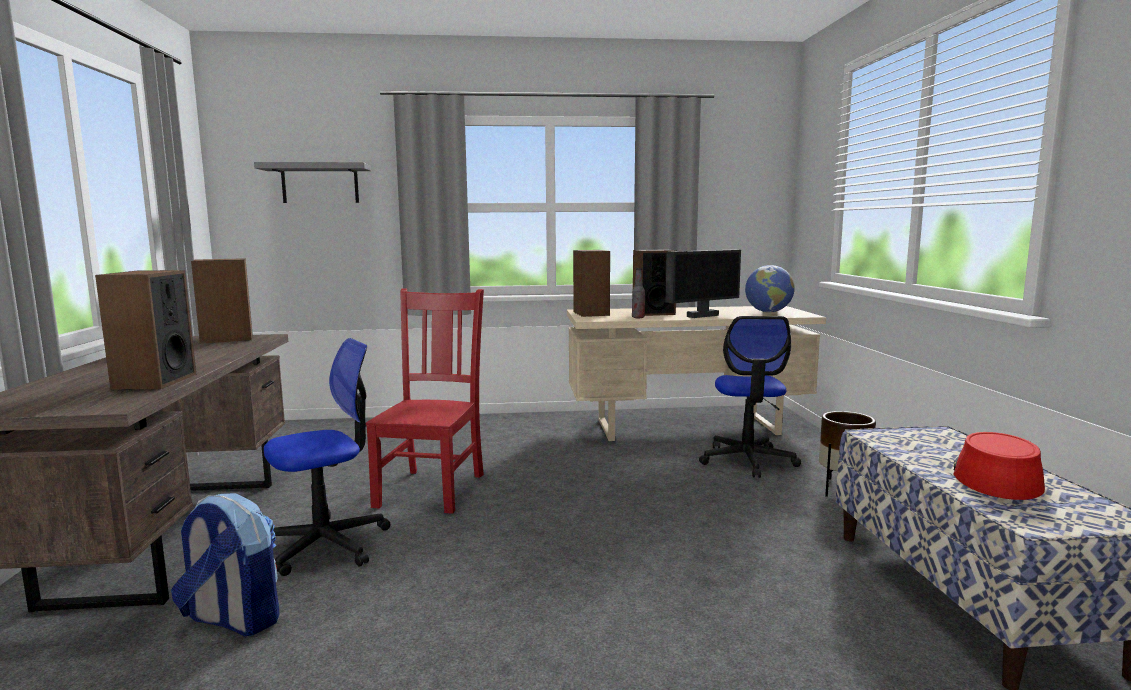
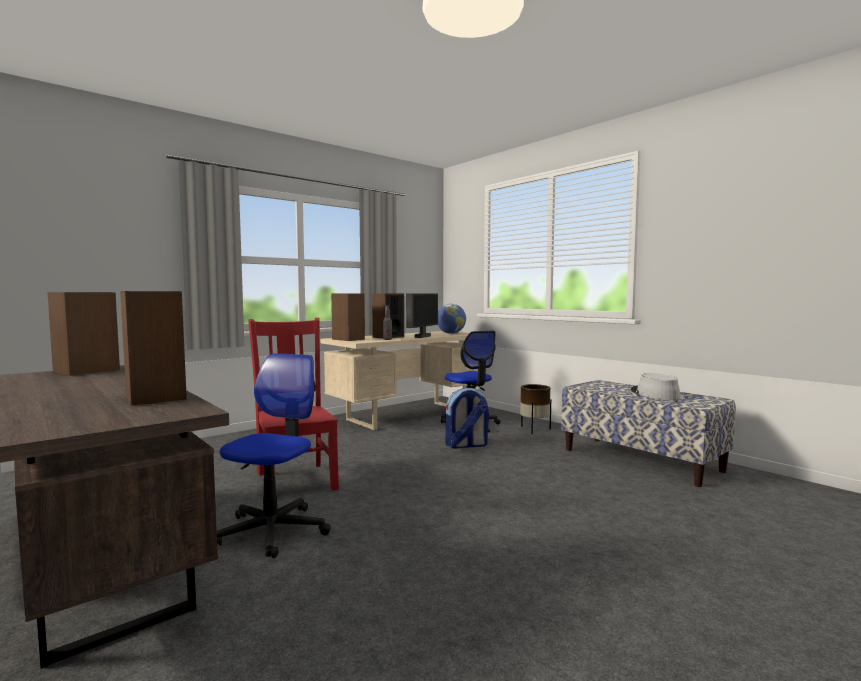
camera: 35 degrees left, 5 degrees down
(233, 619) = (283, 594): backpack -> backpack (466, 445)
(320, 184) = (97, 230): grey shelf -> none
(995, 477) = (654, 394): red hat -> grey hat

